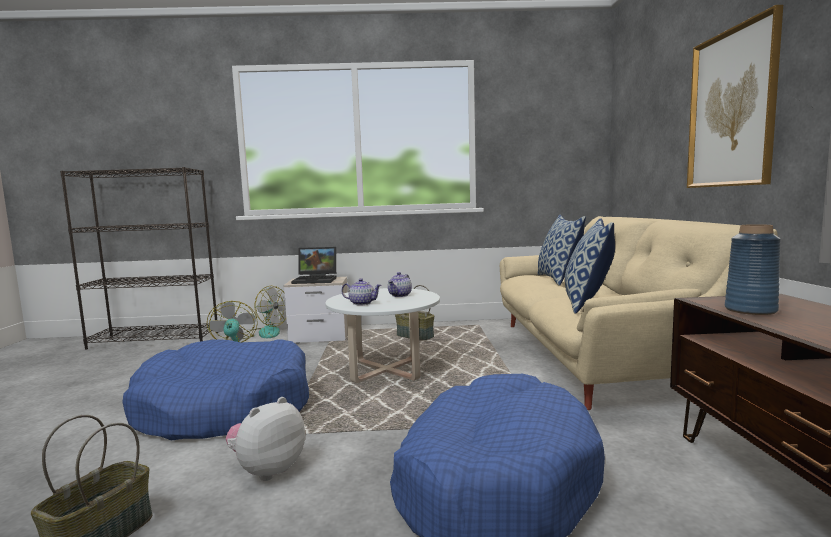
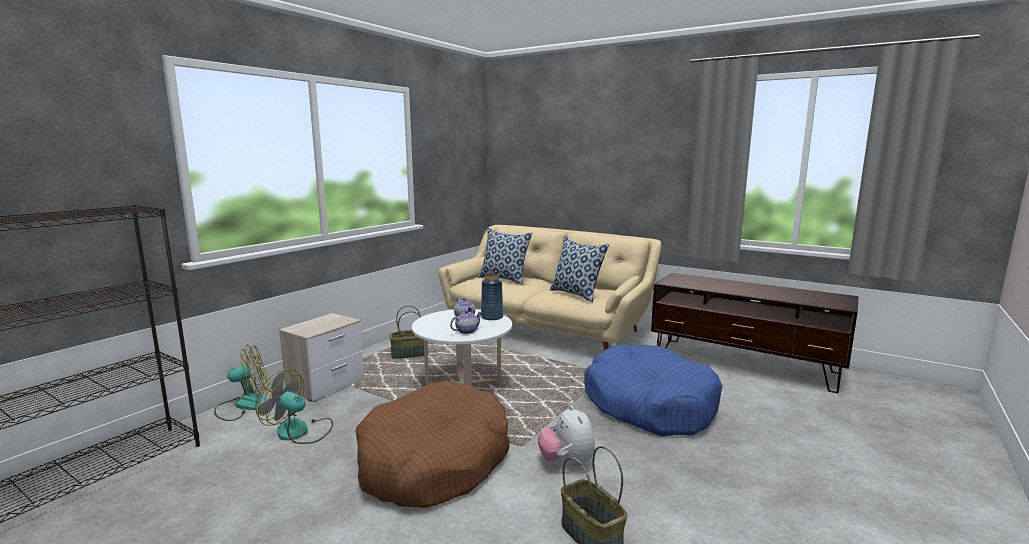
camera: 55 degrees left, 5 degrees up
(225, 409) = (434, 461): blue dog bed -> brown dog bed
(317, 280) = (319, 323): laptop -> none
(731, 109) = (616, 168): picture -> none
(750, 310) = (692, 284): blue vase -> blue vase (492, 317)

